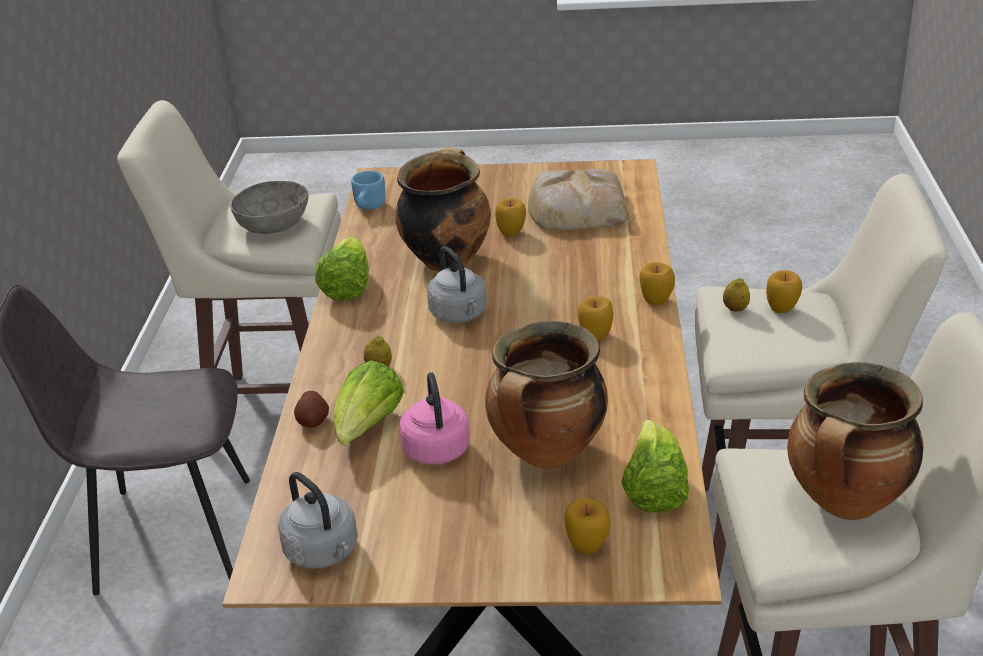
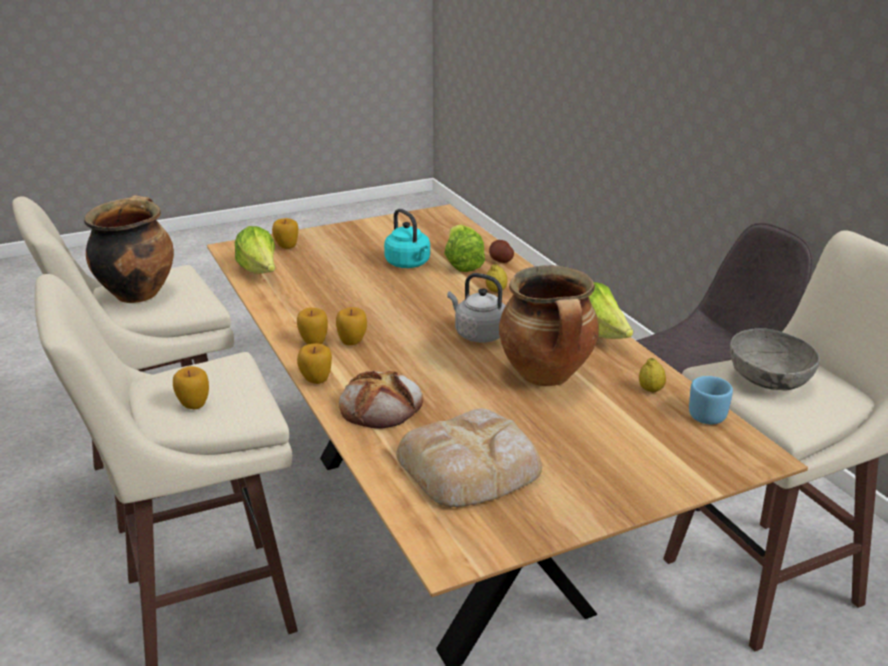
camera: 150 degrees right, 5 degrees down
(324, 552) = (422, 222): grey kettle -> none
(436, 447) = (409, 264): pink kettle -> turquoise kettle
(511, 233) = (514, 418): apple -> apple (313, 342)
(548, 454) = (336, 274): cooking pot -> none
(611, 264) = (381, 406): none -> bread
(735, 309) = (239, 395): lemon -> lemon (650, 390)

